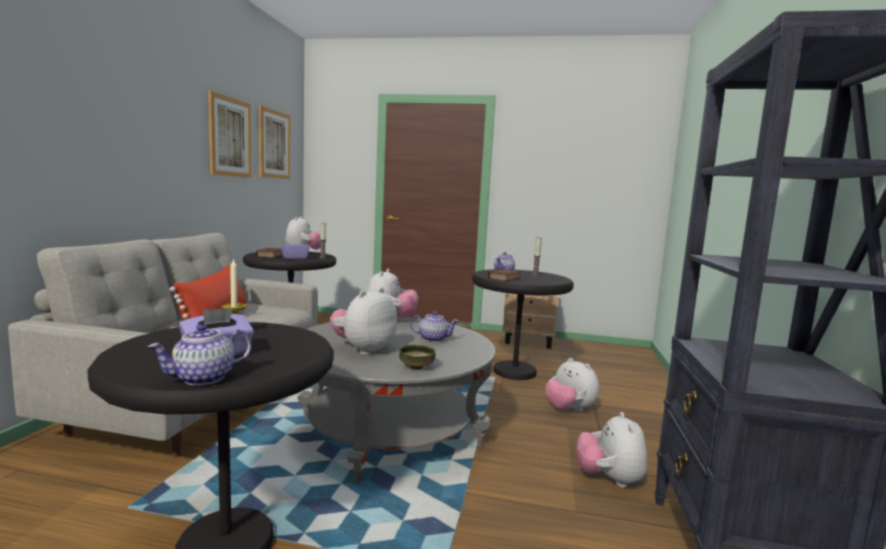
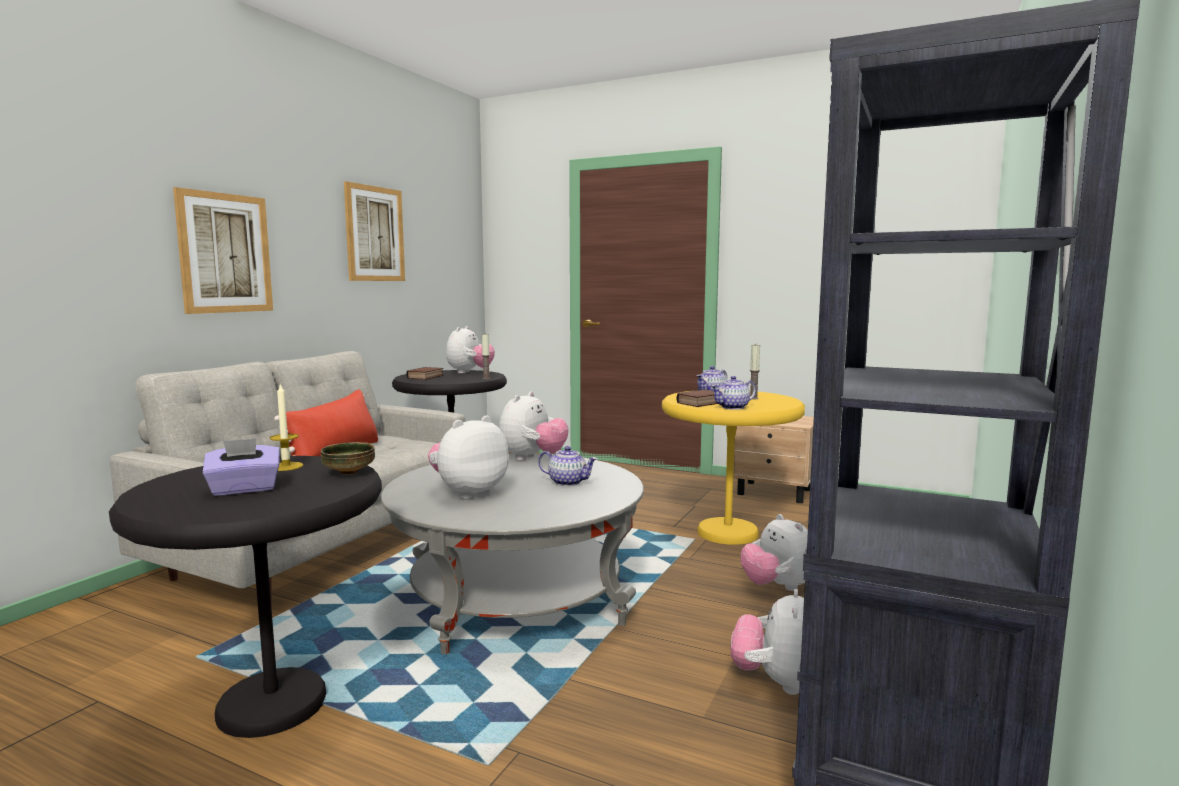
camera: 15 degrees right, 0 degrees up
(203, 378) = (204, 513): teapot -> teapot (732, 407)
(274, 144) = (438, 237): picture -> picture (225, 253)
(294, 258) = (451, 379): purple tissue box -> none
(416, 367) = (514, 516): bowl -> bowl (349, 472)
(514, 372) = (727, 533): black side table -> yellow side table

